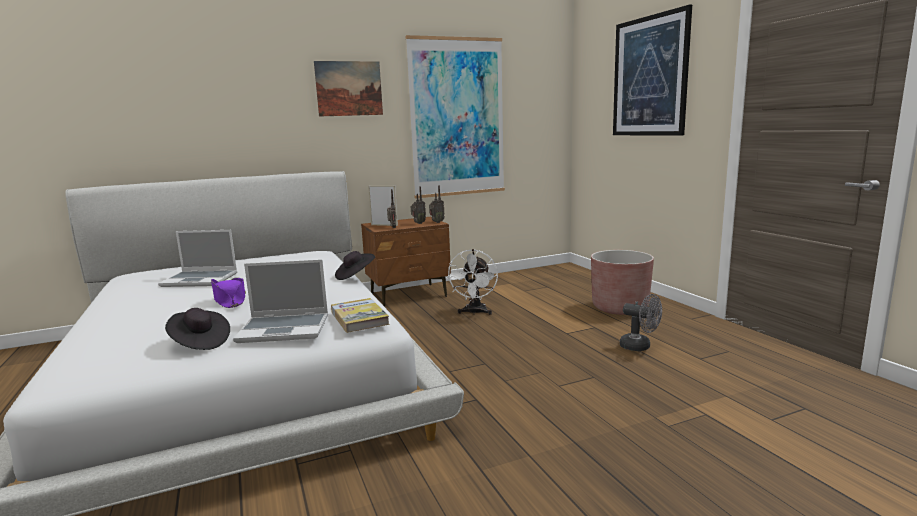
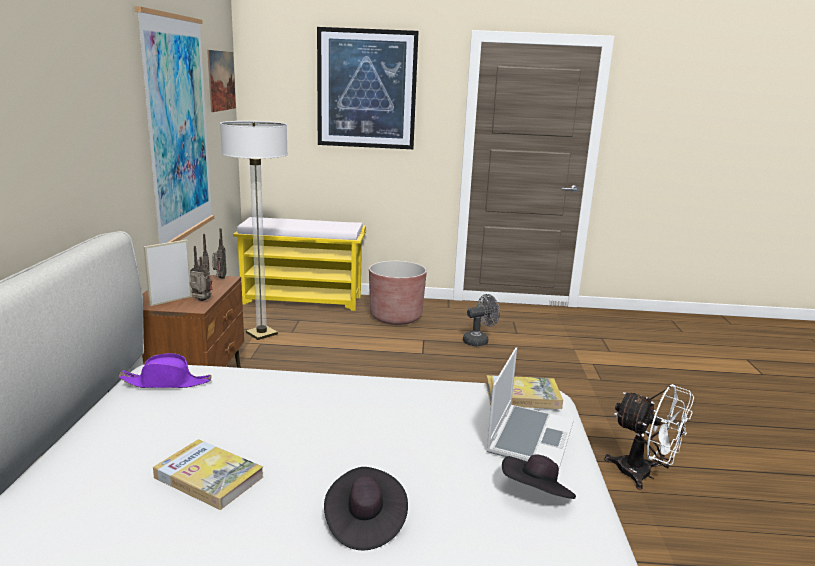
camera: 65 degrees left, 5 degrees up
(201, 280) = (208, 477): laptop -> book
(230, 300) = (373, 460): purple hat -> purple hat (166, 382)
(349, 88) = (93, 90): picture -> picture (221, 80)
(355, 276) = (353, 370): black hat -> black hat (364, 523)
(474, 312) = (316, 372): white fan -> white fan (643, 475)
(506, 285) = (261, 334): none -> floor lamp
(585, 278) = (303, 300): none -> yellow bench

